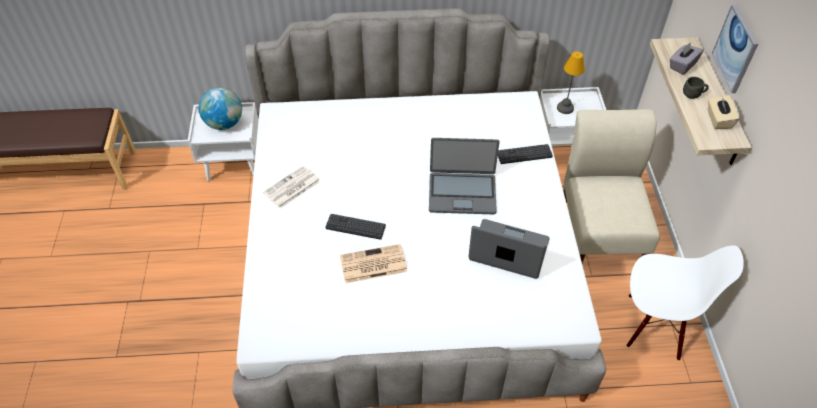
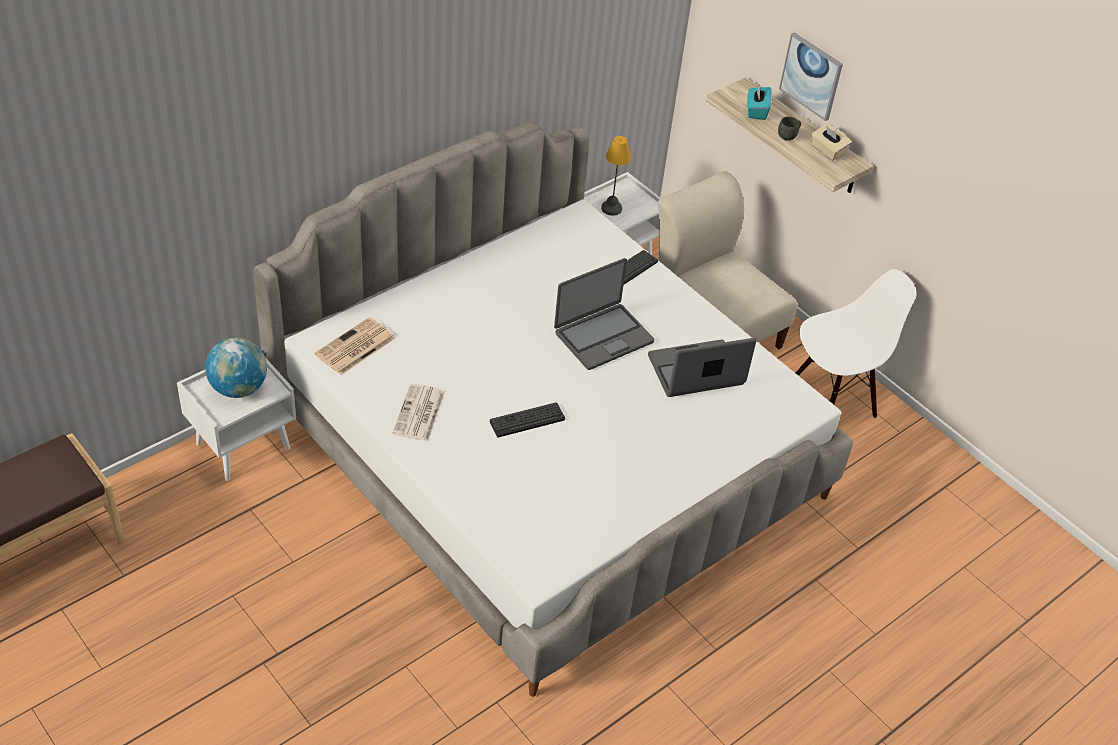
camera: 40 degrees left, 5 degrees down
(372, 264) = (579, 448): newspaper -> newspaper (354, 347)
(682, 65) = (756, 111): grey tissue box -> turquoise tissue box

